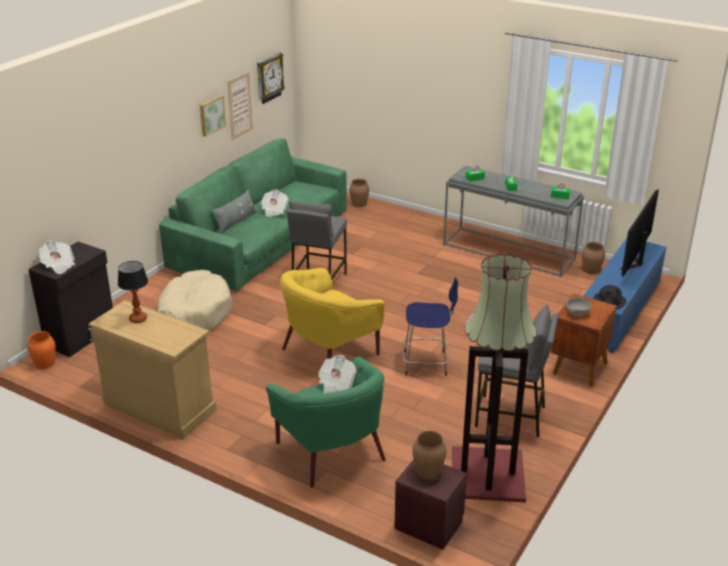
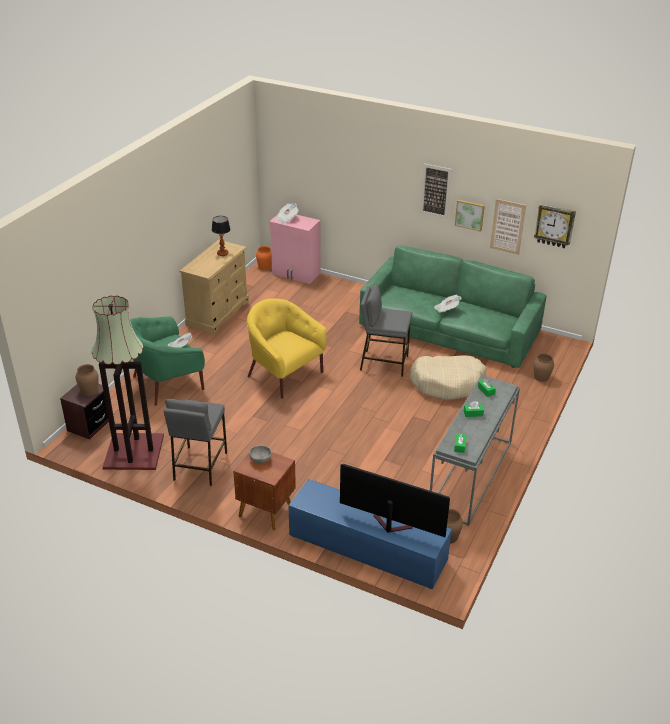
camera: 85 degrees right, 5 degrees up
(82, 336) = (296, 274): black cabinet -> pink cabinet
(180, 110) = (435, 191): none -> picture
(194, 313) = (329, 311): beige dog bed -> beige dog bed (447, 383)
(236, 222) = (423, 295): grey pillow -> none
(427, 363) = (269, 423): blue stool -> none
(609, 301) = (312, 500): black hat -> none

